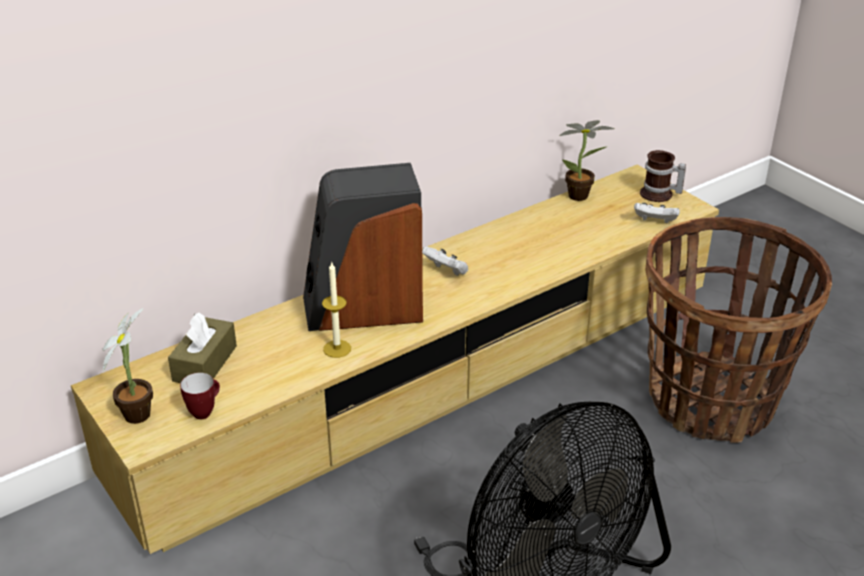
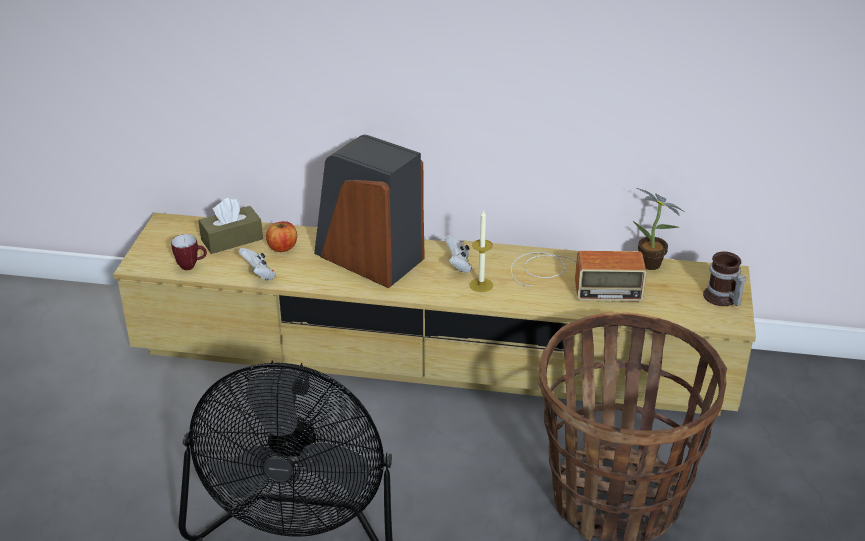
camera: 45 degrees right, 0 degrees up
(139, 411) = (162, 246): potted plant -> none
(269, 342) = (282, 247): none -> apple
(337, 348) = (312, 274): candle -> candle (481, 285)
(544, 235) = (572, 278): none -> radio
(655, 222) = (678, 316): white game controller -> white game controller (259, 274)

